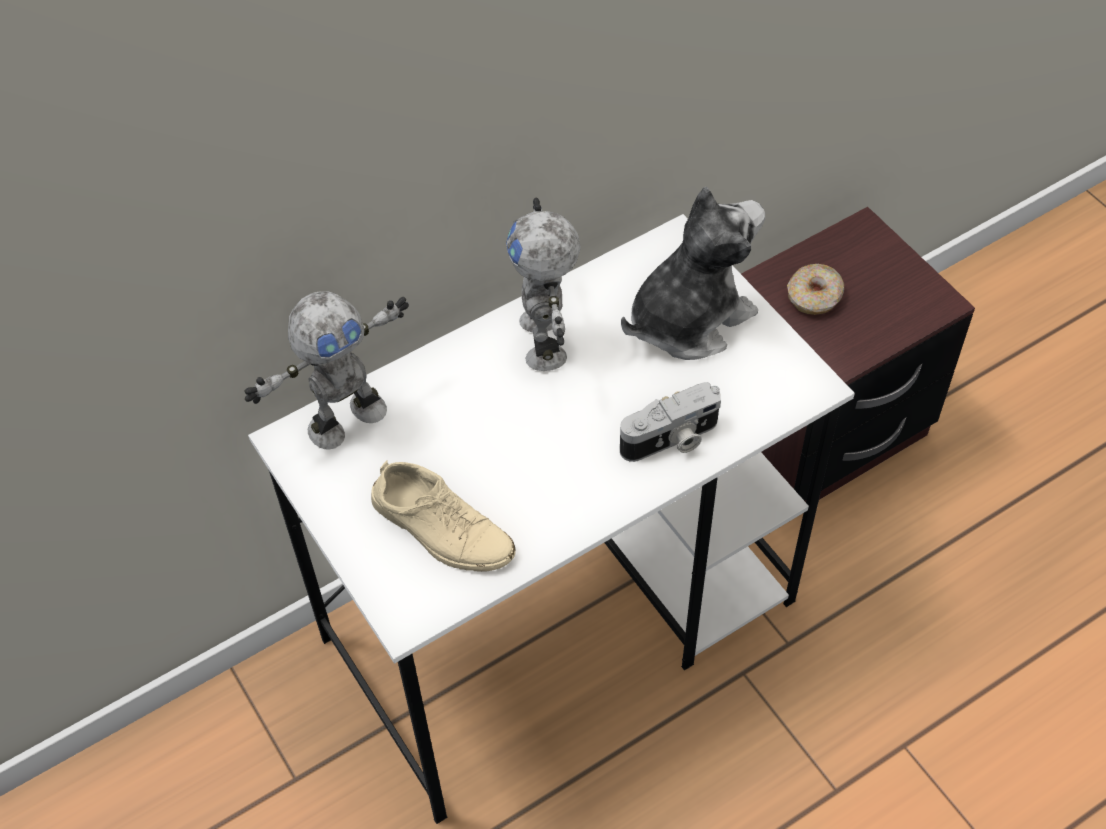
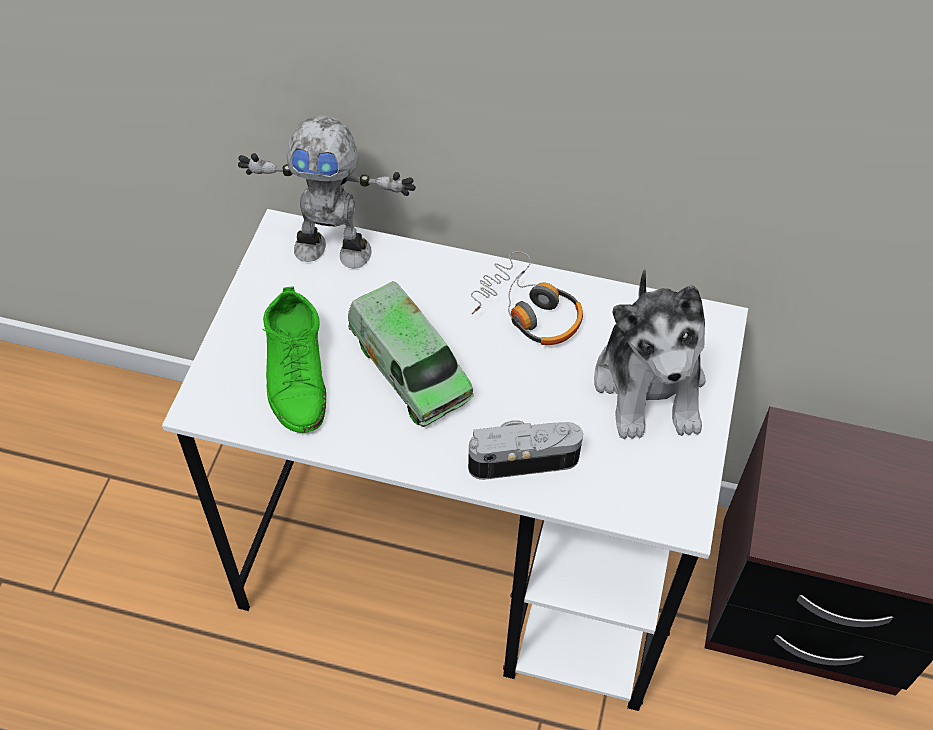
camera: 45 degrees right, 0 degrees up
(442, 529) = (296, 372): beige shoe -> green shoe
(519, 452) = (409, 368): none -> toy truck
(546, 340) = (528, 311): toy robot -> headphones
(671, 440) = (522, 457): camera -> camera turned 150 degrees clockwise
(688, 318) = (650, 385): plush toy -> plush toy turned 75 degrees clockwise
(814, 297) = (842, 480): donut -> none

